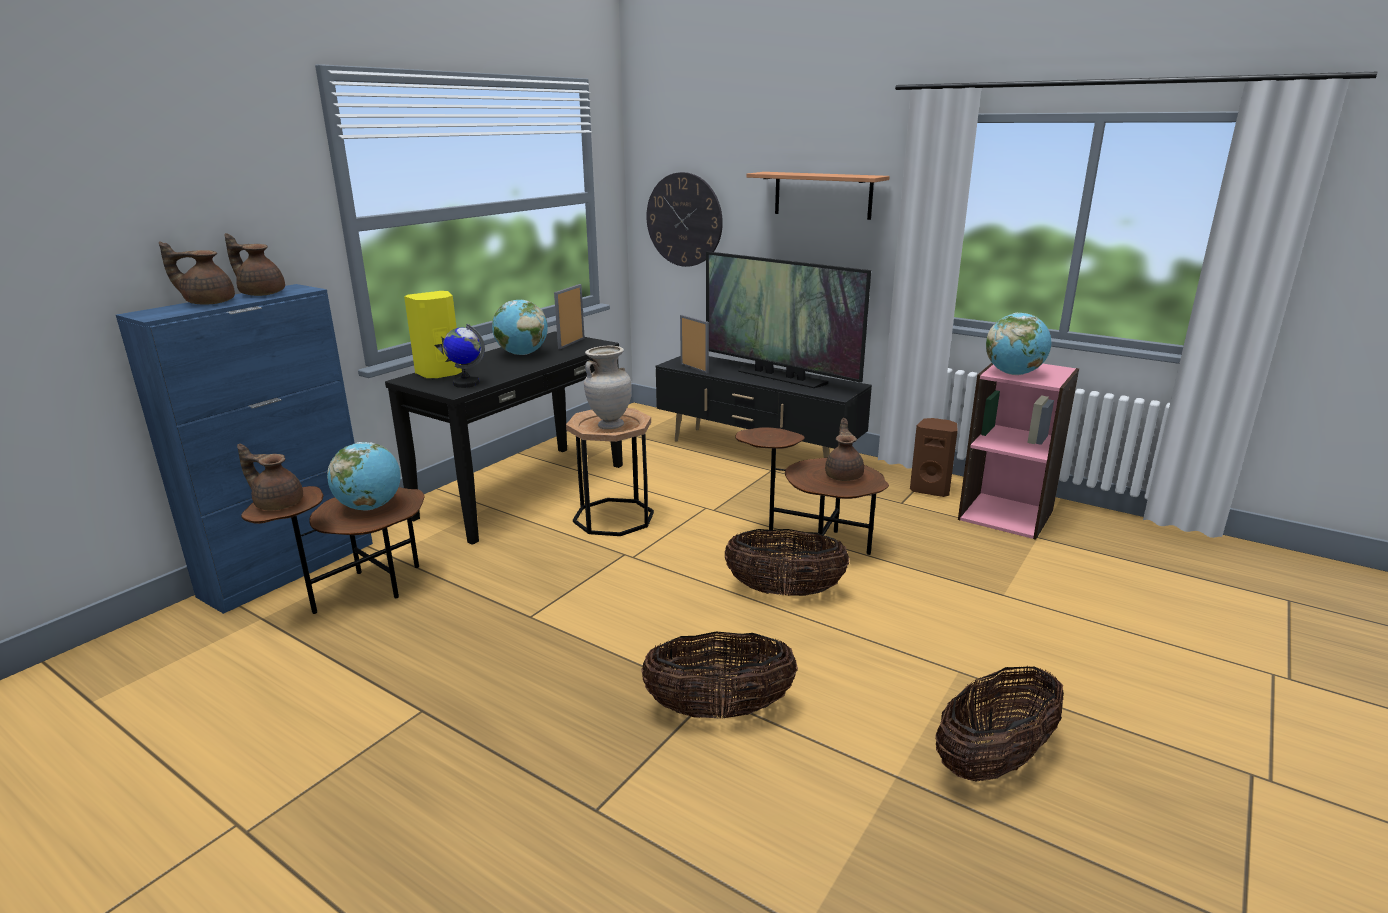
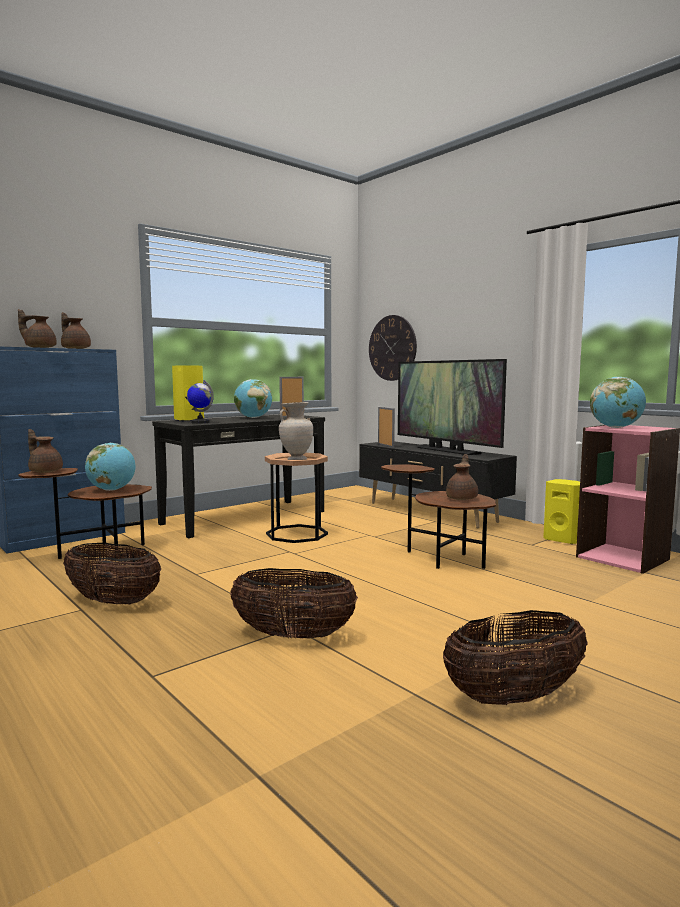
camera: 15 degrees right, 15 degrees down
(784, 591) = (397, 580): basket -> basket (113, 602)
(822, 195) = (482, 318): shelf -> none
(931, 489) = (562, 540): brown speaker -> yellow speaker

